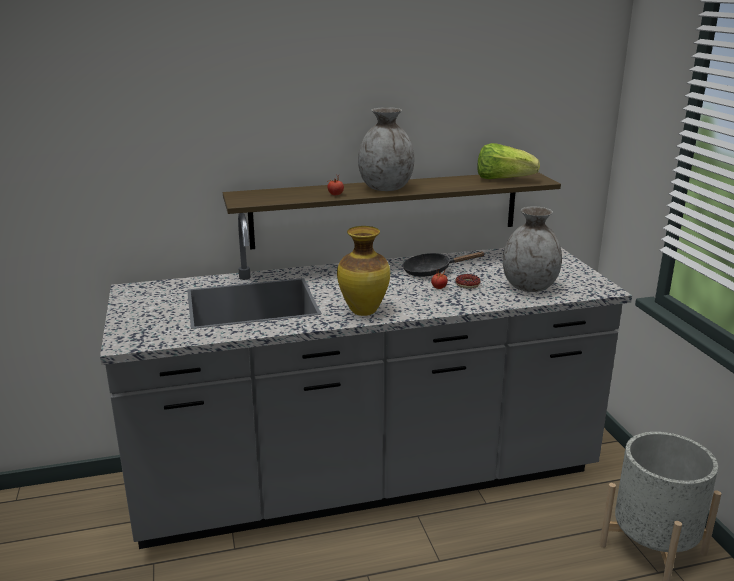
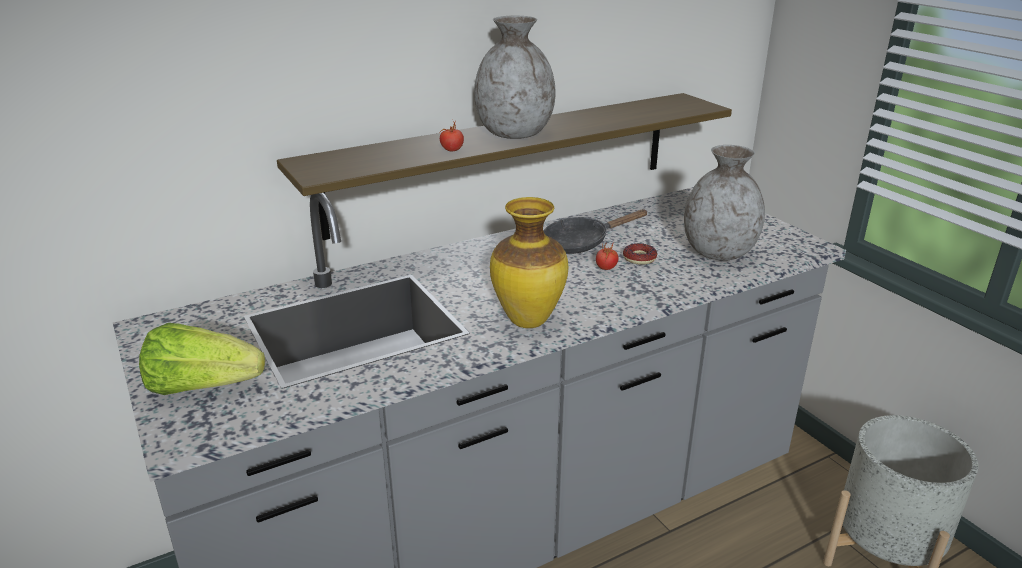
camera: 15 degrees left, 5 degrees up
(503, 179) = (656, 109): lettuce -> lettuce (202, 386)

